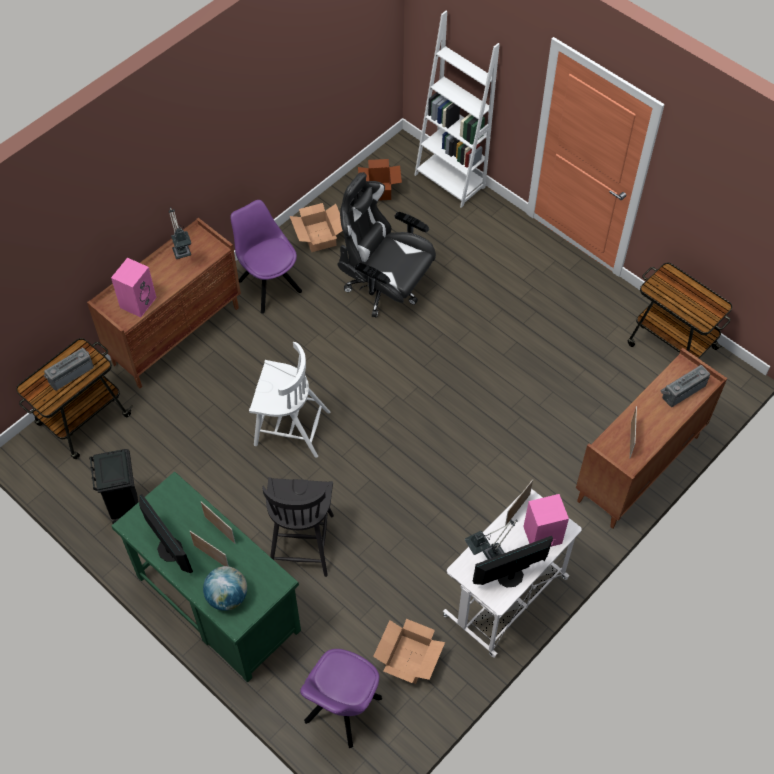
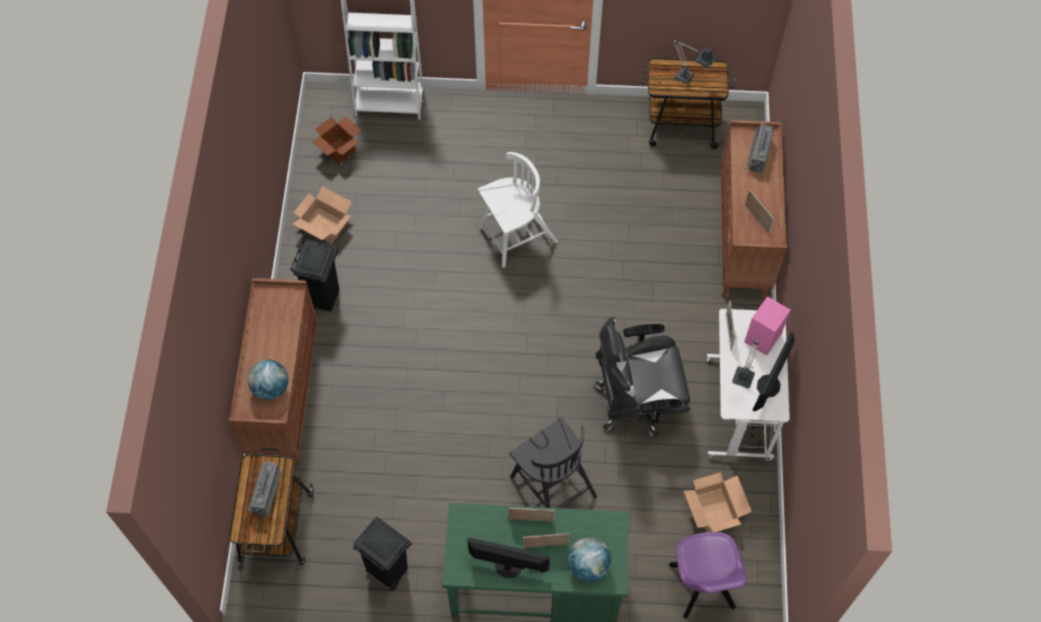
camera: 40 degrees left, 5 degrees up
(138, 301) = (271, 387): pink speaker -> globe
(183, 255) = (269, 320): table lamp -> table lamp (688, 78)
(269, 286) = (324, 297): purple chair -> black trash can
(290, 428) = (456, 402): white chair -> white chair (516, 235)
(387, 289) = (425, 231): black office chair -> black office chair (639, 401)

